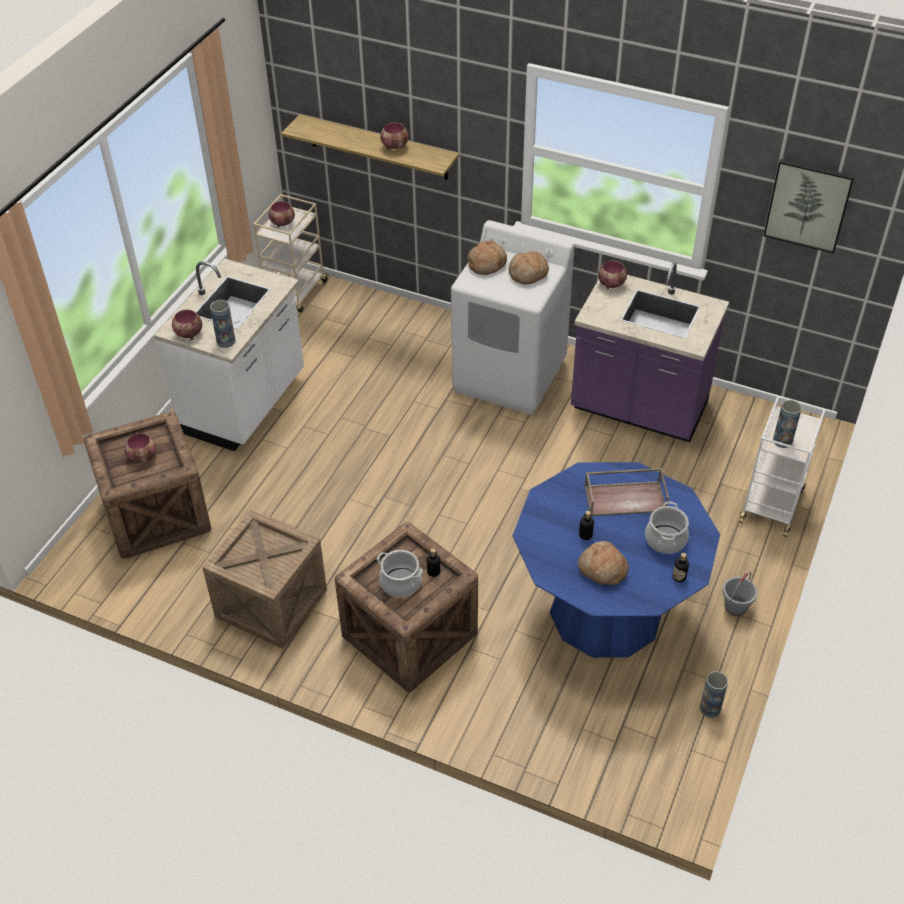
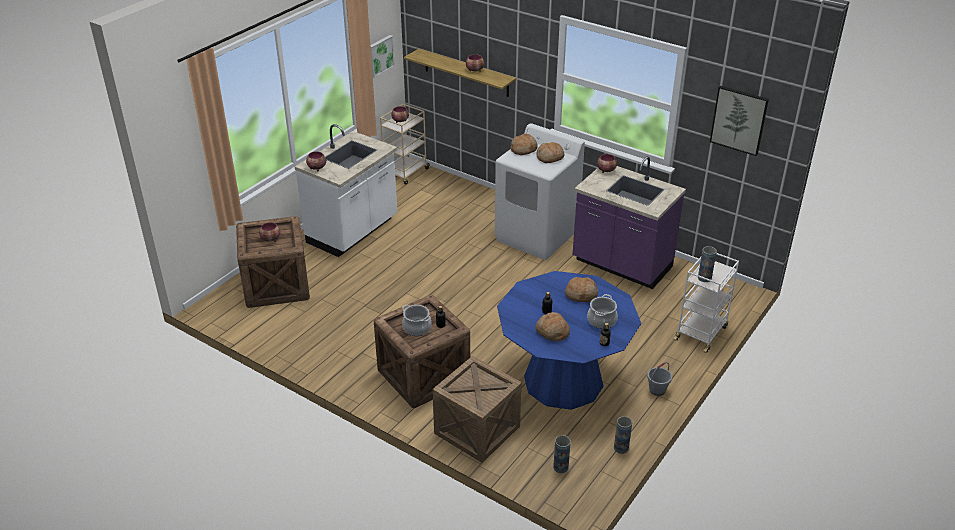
camera: 10 degrees right, 10 degrees down
(226, 341) = (339, 174): vase -> vase (560, 467)
(245, 134) = (380, 55): none -> picture
(271, 603) = (336, 345): crate -> crate (477, 430)
(626, 498) = (581, 294): brown tray -> bread

